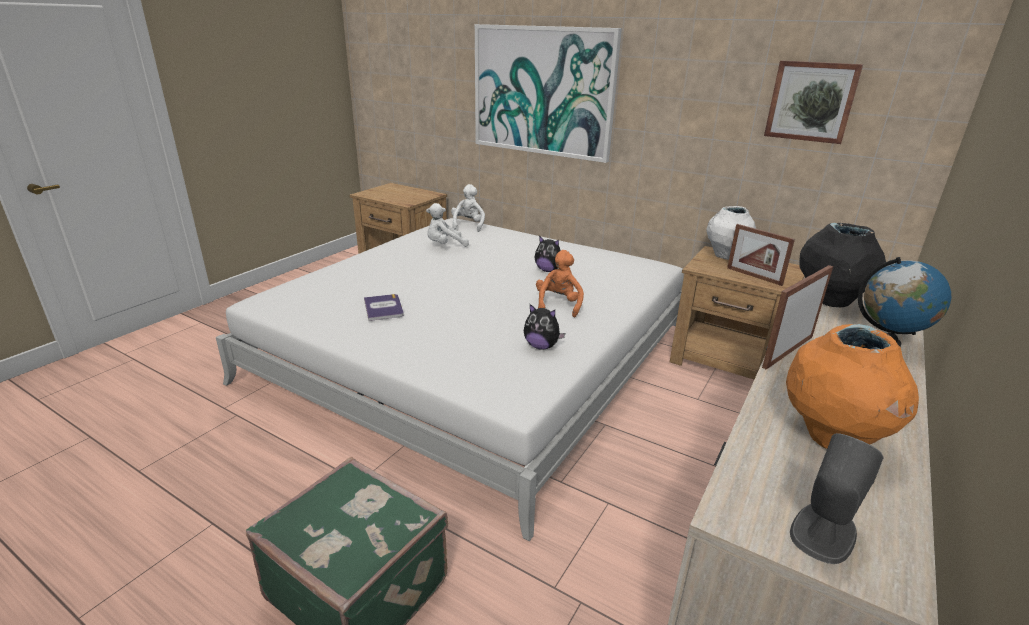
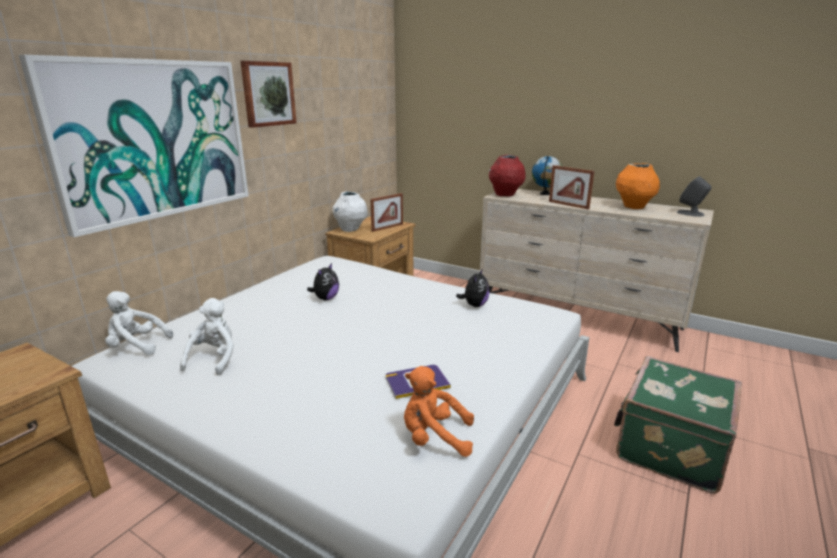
camera: 90 degrees left, 5 degrees down
(445, 245) = (214, 359): white plush toy -> white plush toy turned 150 degrees counterclockwise
(558, 305) = (399, 298): orange plush toy -> orange plush toy (434, 438)
(811, 101) = (348, 111): picture -> picture (268, 94)
(830, 301) = (505, 195): black vase -> red vase

